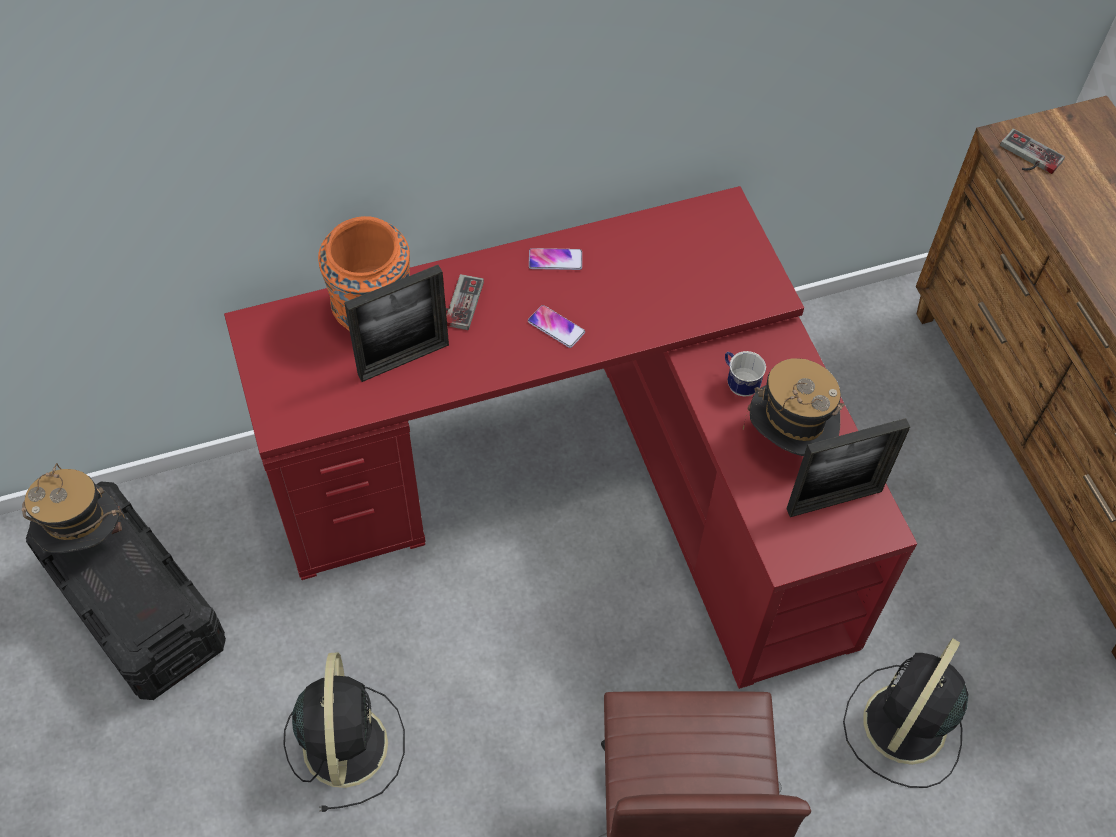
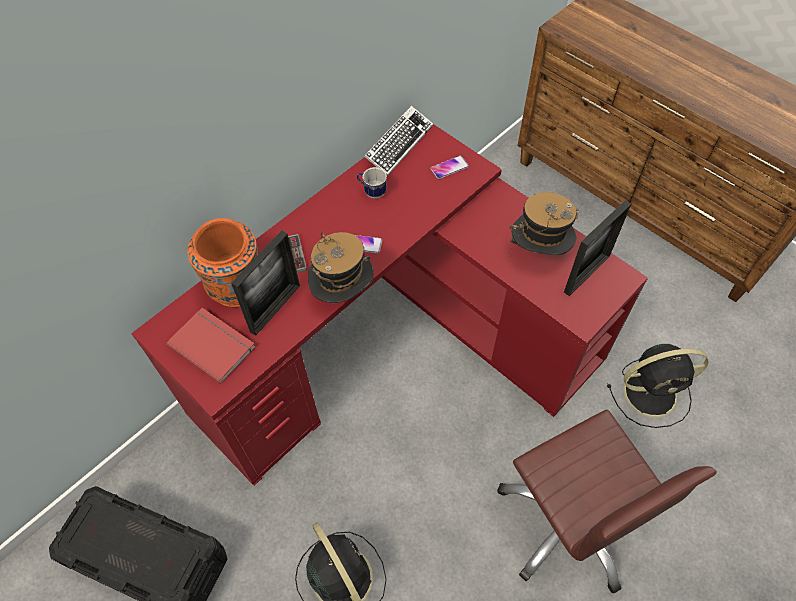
camera: 25 degrees left, 0 degrees up
(86, 540) = (97, 535): hat -> hat (343, 294)
(307, 370) = (213, 344): none -> red book
(555, 260) = (336, 203): phone -> phone (449, 168)
(685, 215) = (398, 144): none -> keyboard
(739, 383) = (489, 230): mug -> mug (372, 192)
(903, 727) = (652, 392): black fan -> black fan turned 105 degrees counterclockwise
(1027, 157) = (577, 32): game controller -> none

